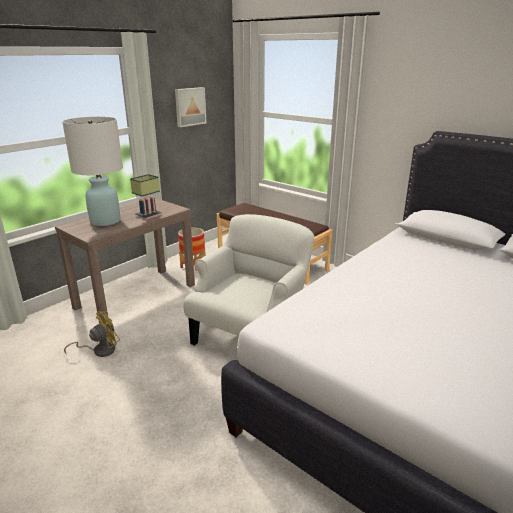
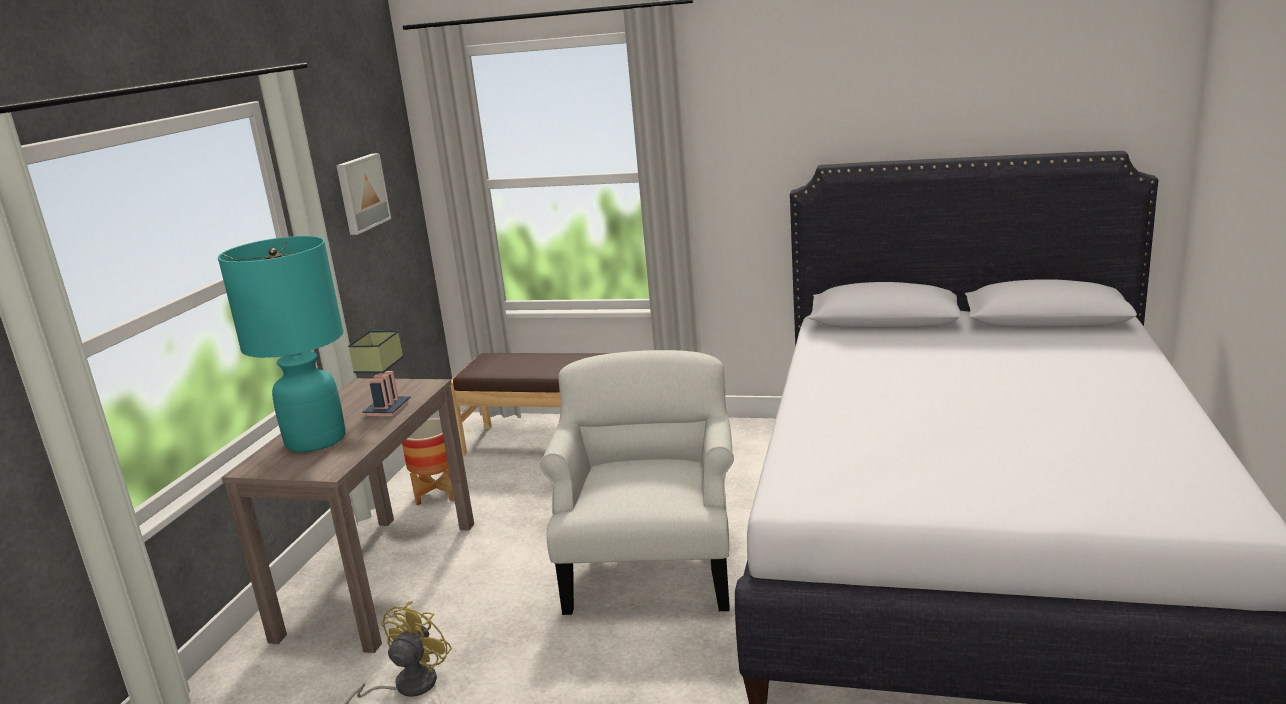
camera: 25 degrees left, 5 degrees down
(105, 221) = (315, 440): white table lamp -> turquoise table lamp

